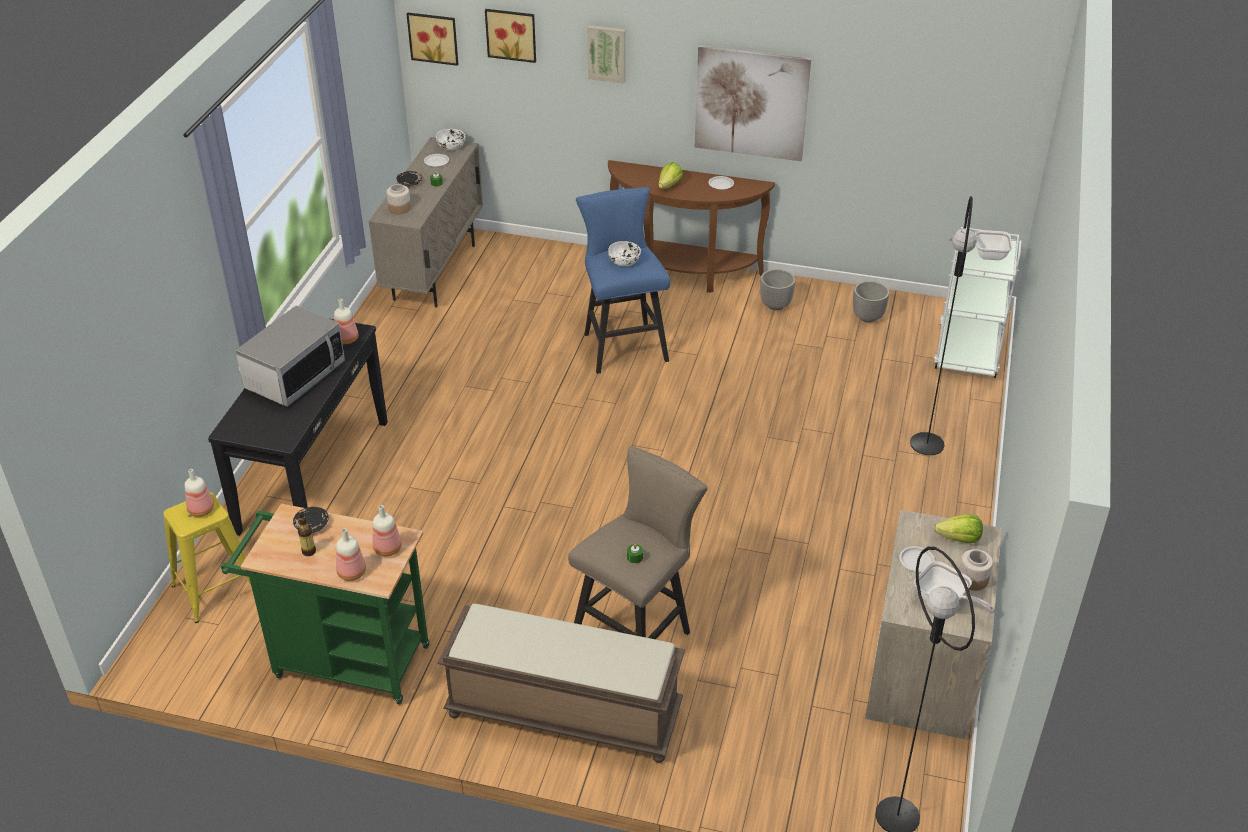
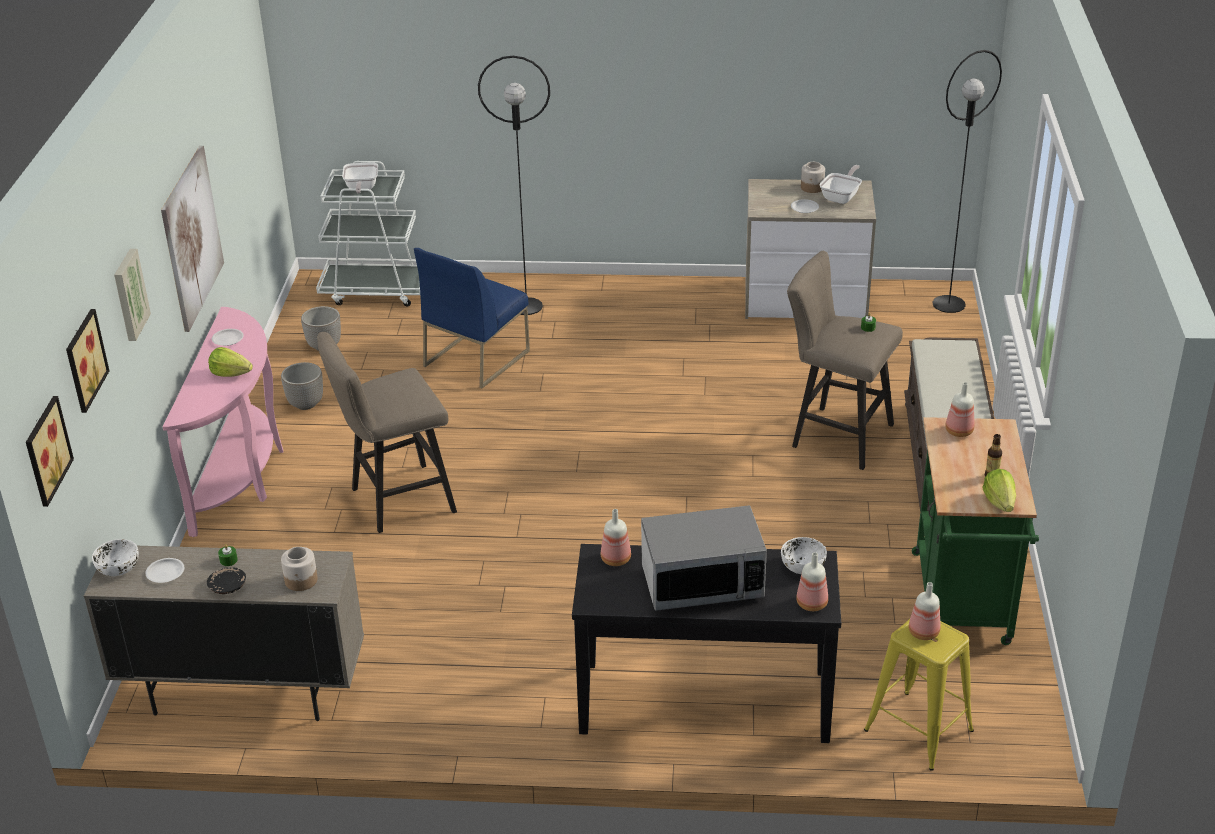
camera: 100 degrees left, 5 degrees down
(295, 376) = (702, 583): microwave -> microwave turned 150 degrees clockwise
(312, 525) = (955, 483): black plate -> none
(352, 573) = (1002, 444): bottle -> bottle (812, 603)
(622, 344) = (395, 501): blue stool -> beige stool
(624, 261) = (398, 390): white bowl -> white bowl (803, 565)
(682, 274) = (242, 475): brown console table -> pink console table
(832, 403) = (476, 358): none -> blue chair
(959, 539) = (770, 193): lettuce -> lettuce (1000, 502)

